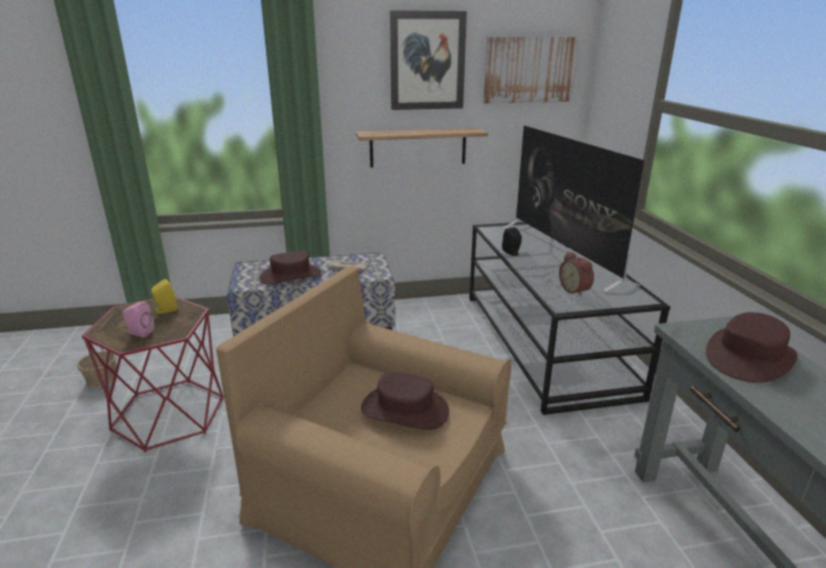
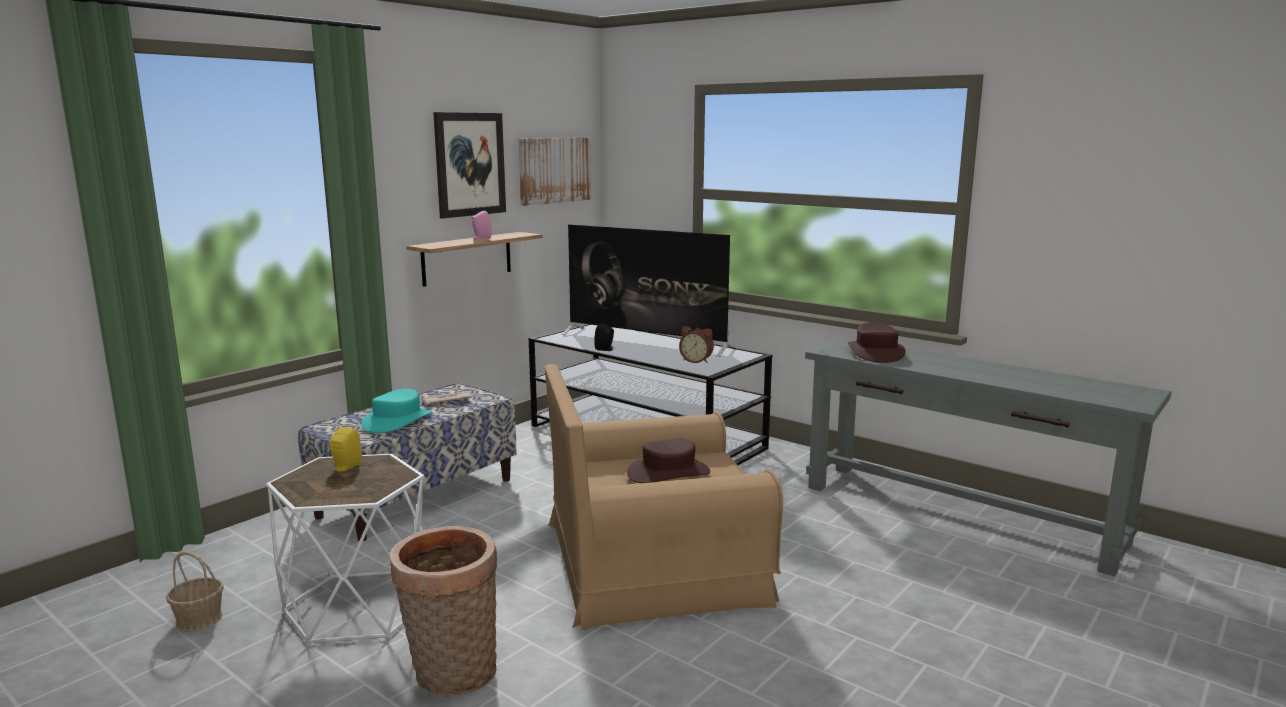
camera: 40 degrees left, 10 degrees down
(126, 510) = (451, 675): none -> basket
(139, 333) = (361, 487): pink speaker -> pink speaker (481, 238)
(168, 414) = (357, 607): red side table -> white side table
(291, 275) = (397, 420): brown hat -> turquoise hat

